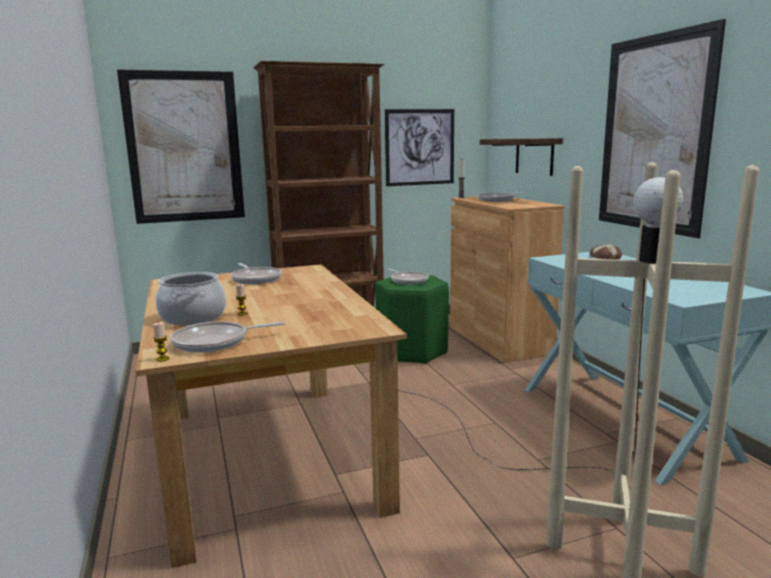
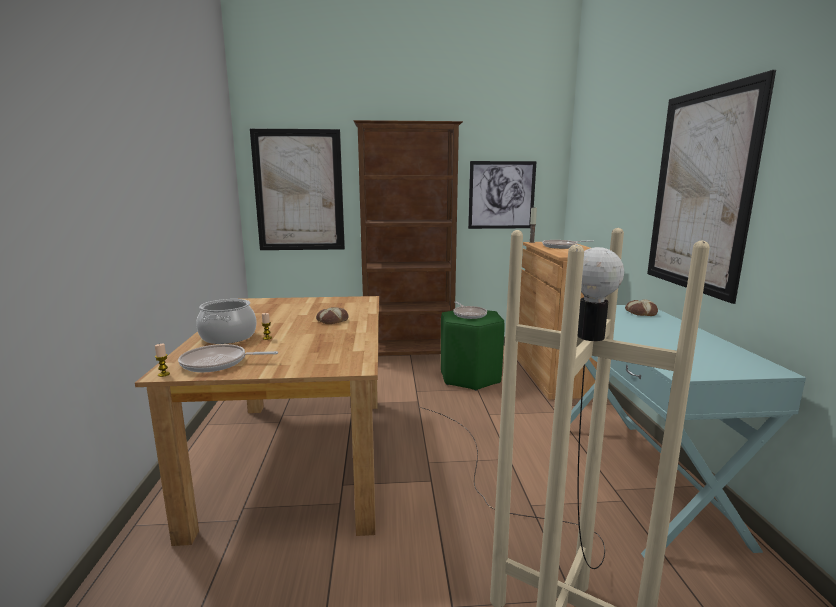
camera: 15 degrees right, 0 degrees up
(255, 279) = (313, 305): frying pan -> none
(297, 291) = (332, 320): none -> bread
(534, 156) = (601, 207): shelf -> none

